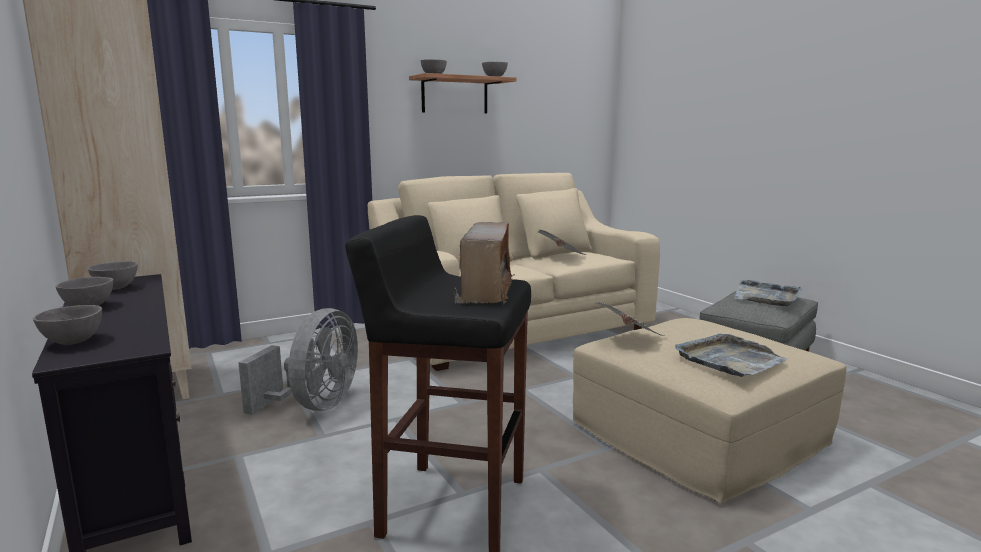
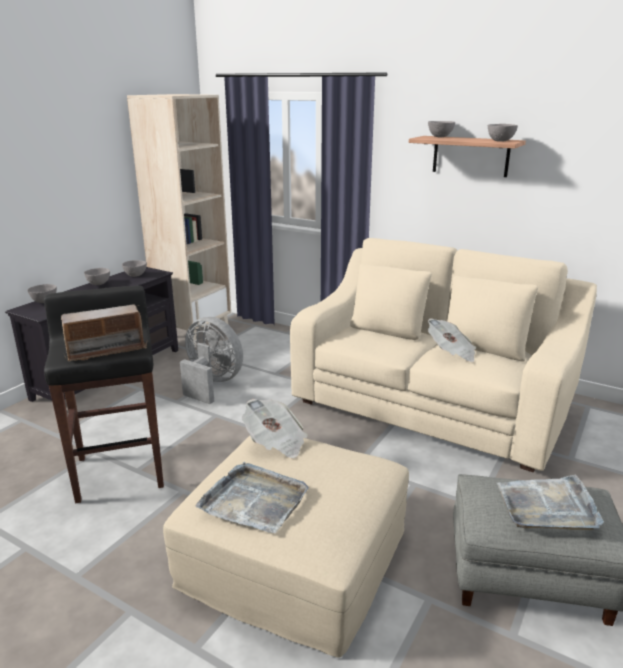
camera: 60 degrees right, 10 degrees up
(314, 406) = (211, 384): grey fan -> grey fan turned 135 degrees counterclockwise

